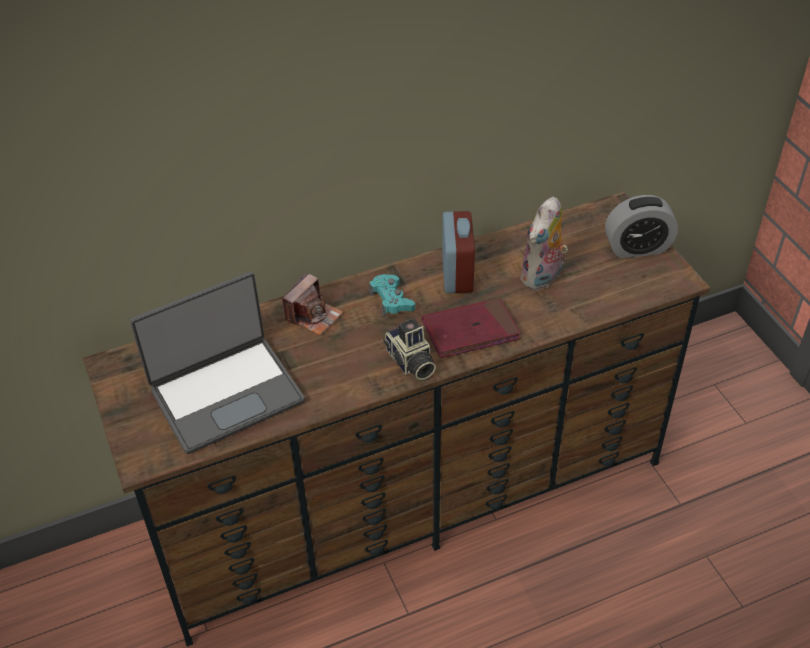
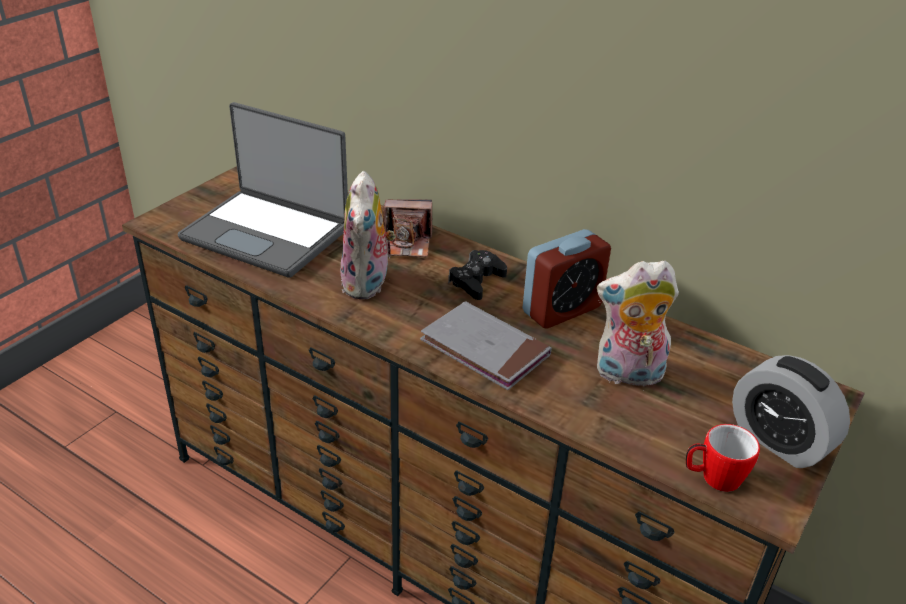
camera: 55 degrees right, 10 degrees down
(349, 360) = (368, 284): none -> plush toy
(391, 300) = (476, 281): turquoise game controller -> black game controller
(410, 362) = (399, 324): camera -> none
(470, 331) = (485, 349): red book -> grey book
(648, 290) = (713, 478): none -> mug

